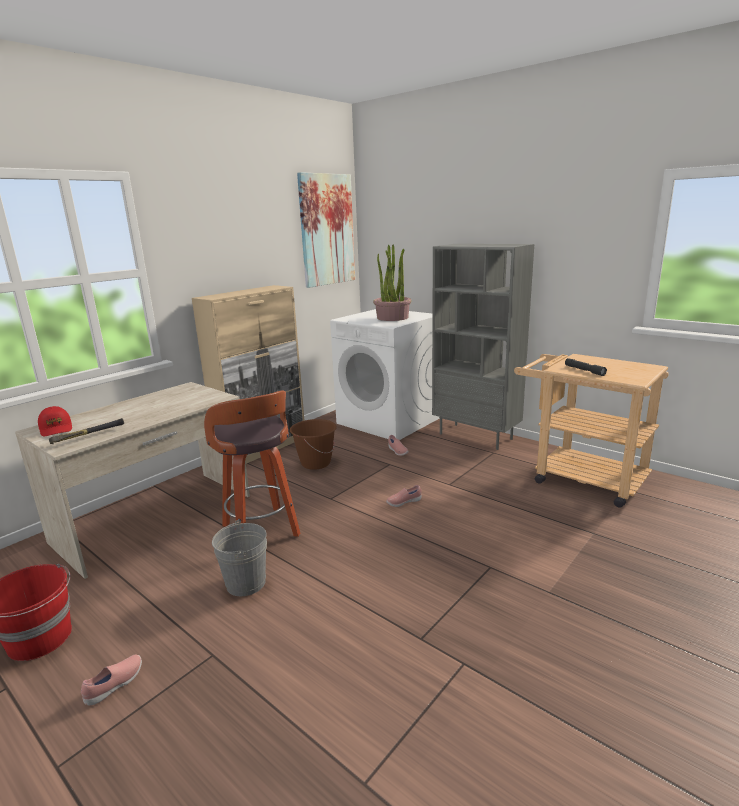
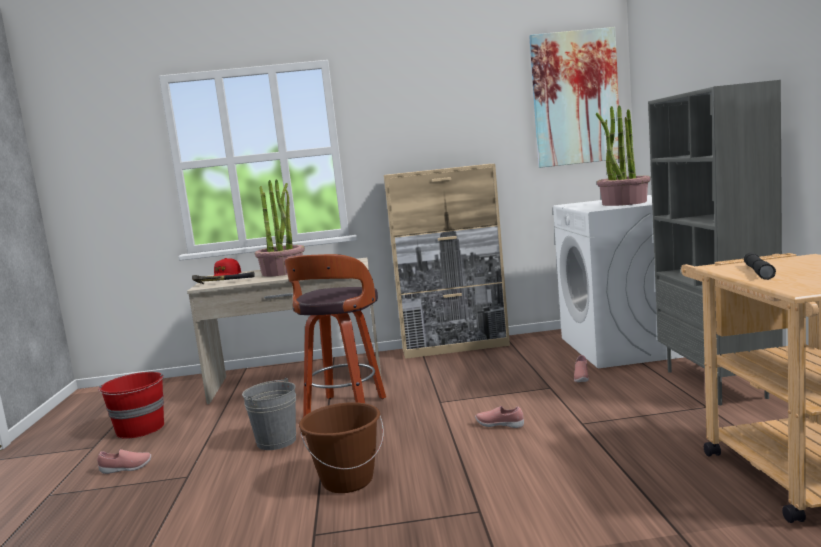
camera: 45 degrees right, 10 degrees down
(132, 412) = (283, 272): none -> potted plant
(315, 463) = (479, 369): brown bucket -> brown bucket (347, 481)

